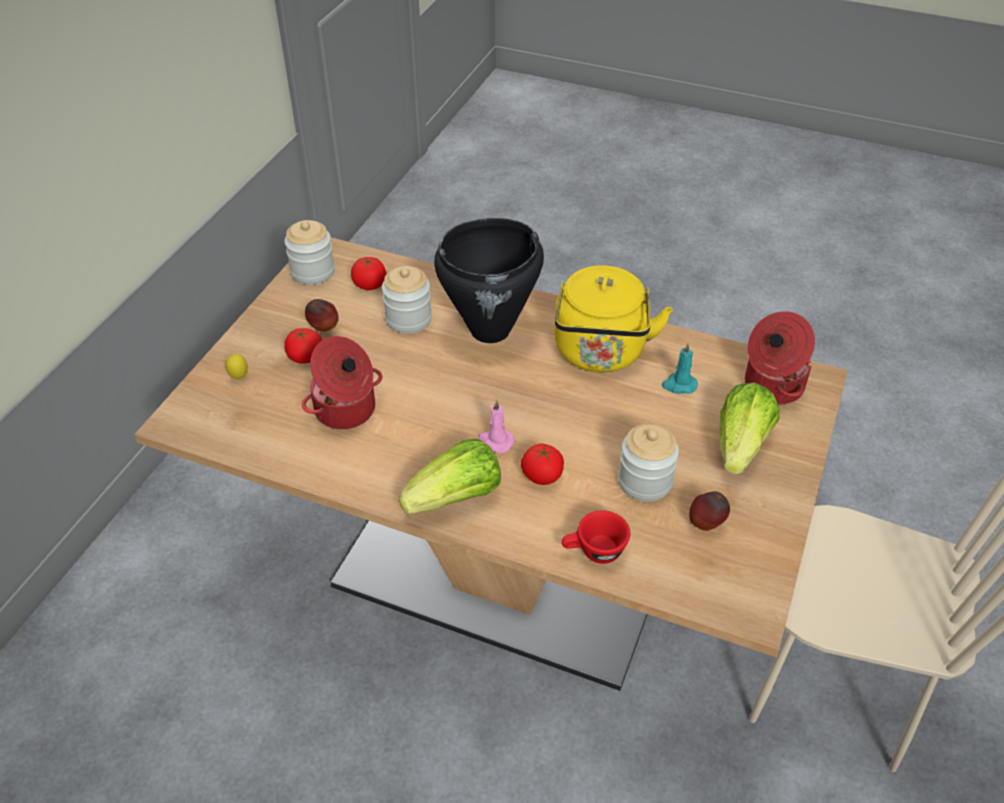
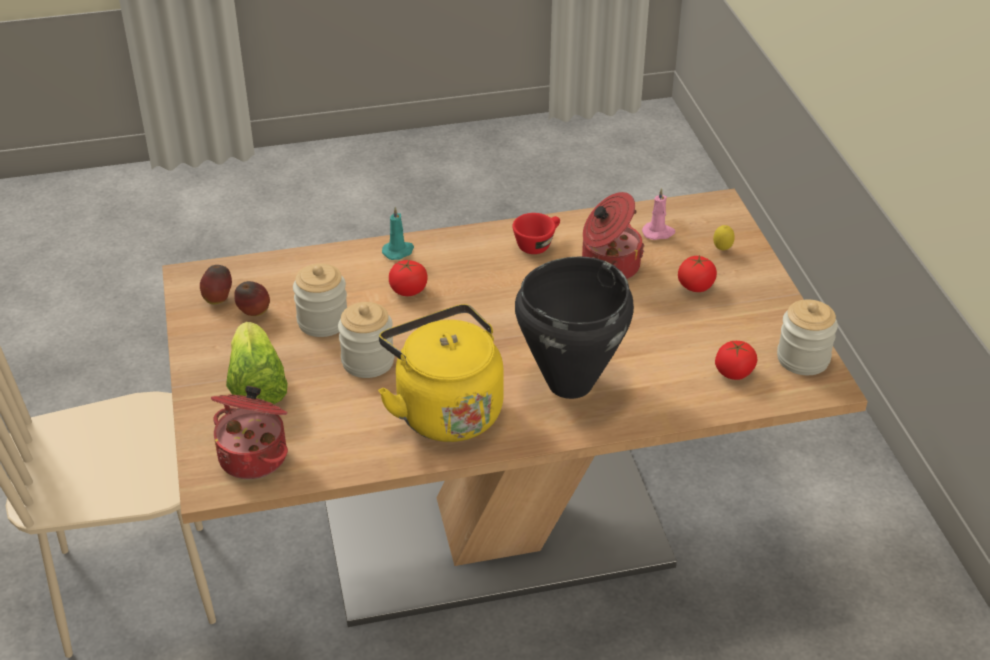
camera: 145 degrees right, 5 degrees down
(324, 329) = (714, 314): apple -> apple (218, 299)
(408, 319) = (655, 357): jar -> jar (368, 361)
(456, 498) = (458, 250): lettuce -> none
(495, 441) = (468, 297): pink candle -> pink candle (658, 233)
(594, 552) = (328, 262): red cup -> red cup (537, 244)
(679, 385) = (347, 414): turquoise candle -> turquoise candle (399, 251)

